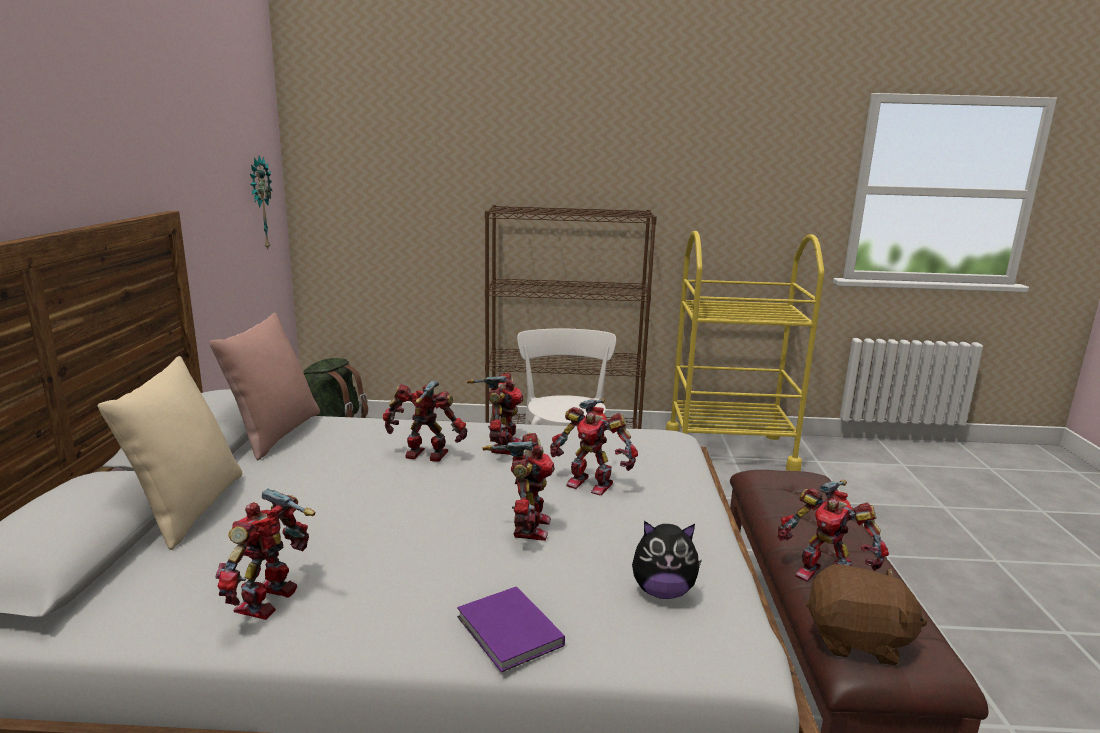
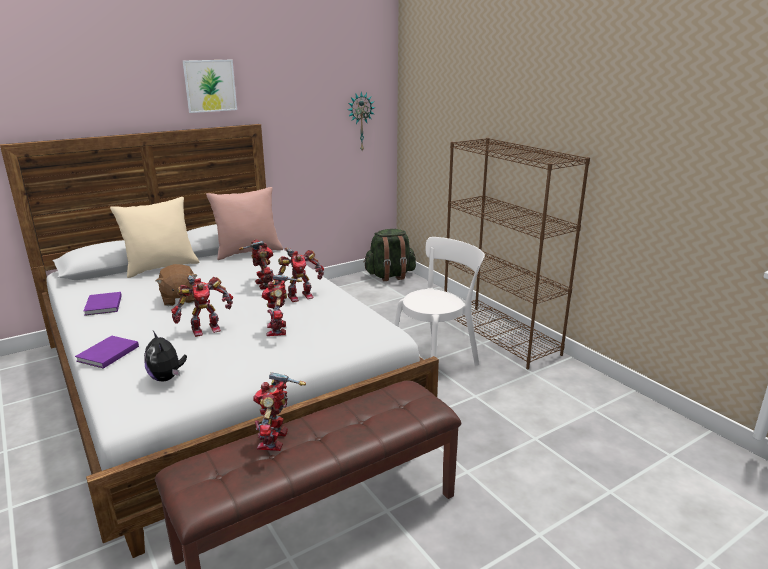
camera: 55 degrees right, 5 degrees up
(99, 137) = (210, 86): none -> picture
(271, 601) = (102, 306): toy robot -> purple book
(729, 450) = (604, 404): yellow cart -> none
(857, 640) = (205, 465): brown plush toy -> brown plush toy (179, 299)

